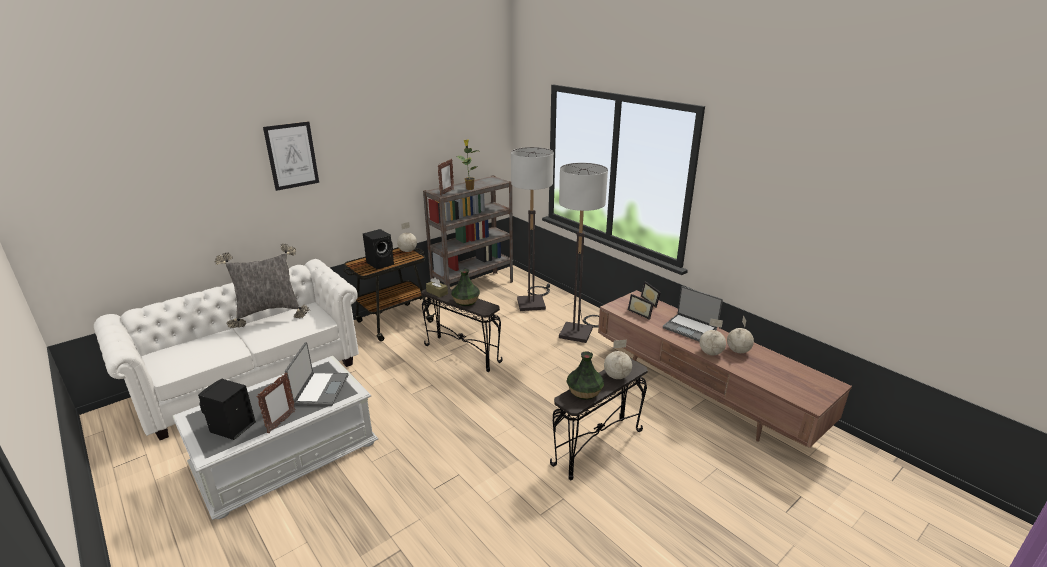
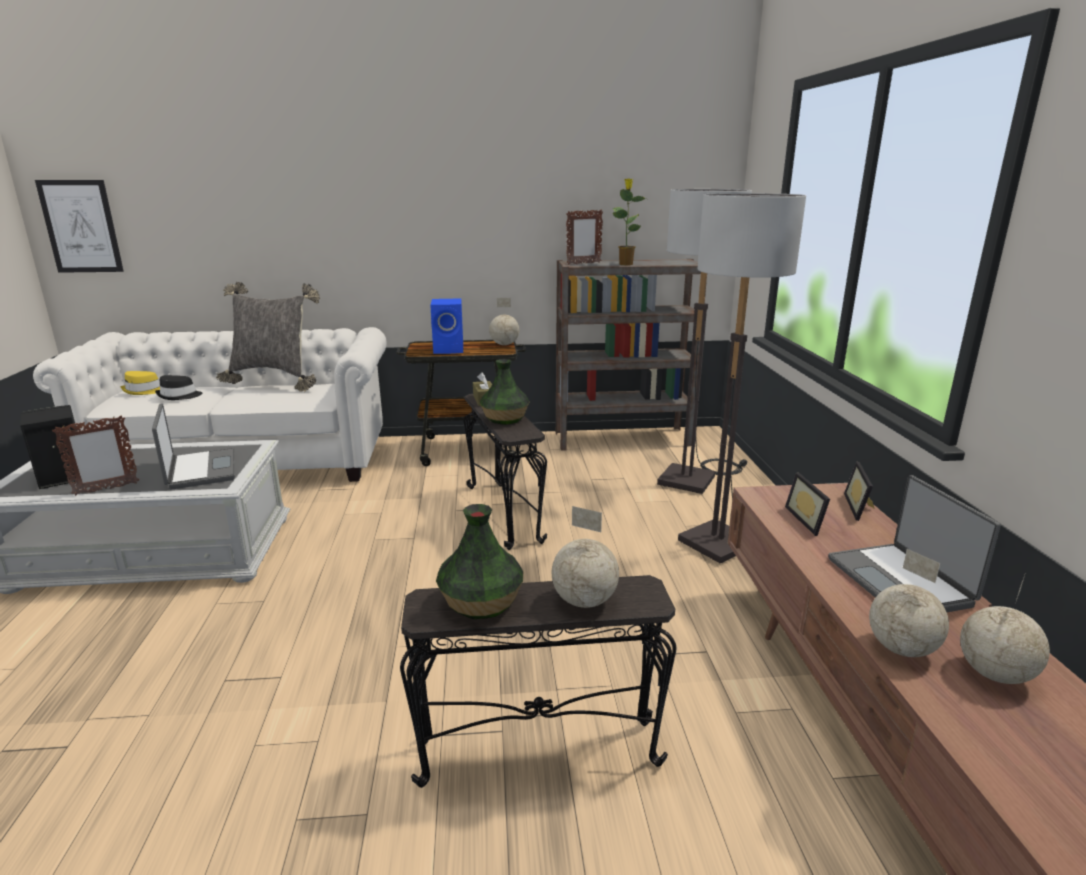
camera: 35 degrees right, 5 degrees down
(173, 353) = (144, 391): none -> yellow hat
(212, 348) = (179, 396): none -> black hat
(292, 155) = (357, 170): picture -> picture (81, 226)
(320, 390) = (200, 470): laptop -> laptop turned 60 degrees counterclockwise
(381, 263) = (450, 349): black speaker -> blue speaker

